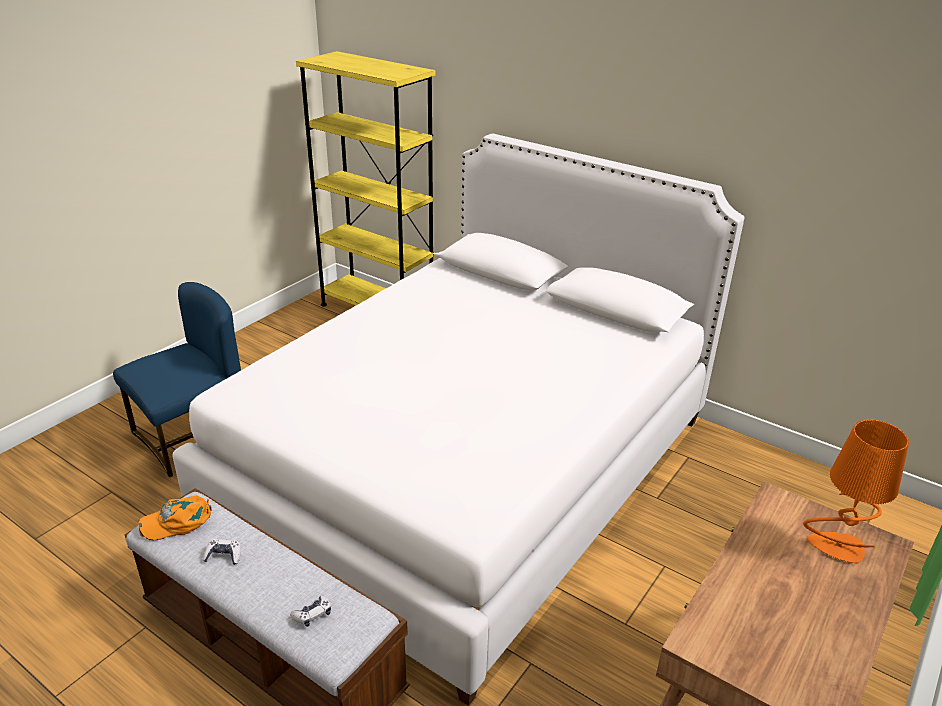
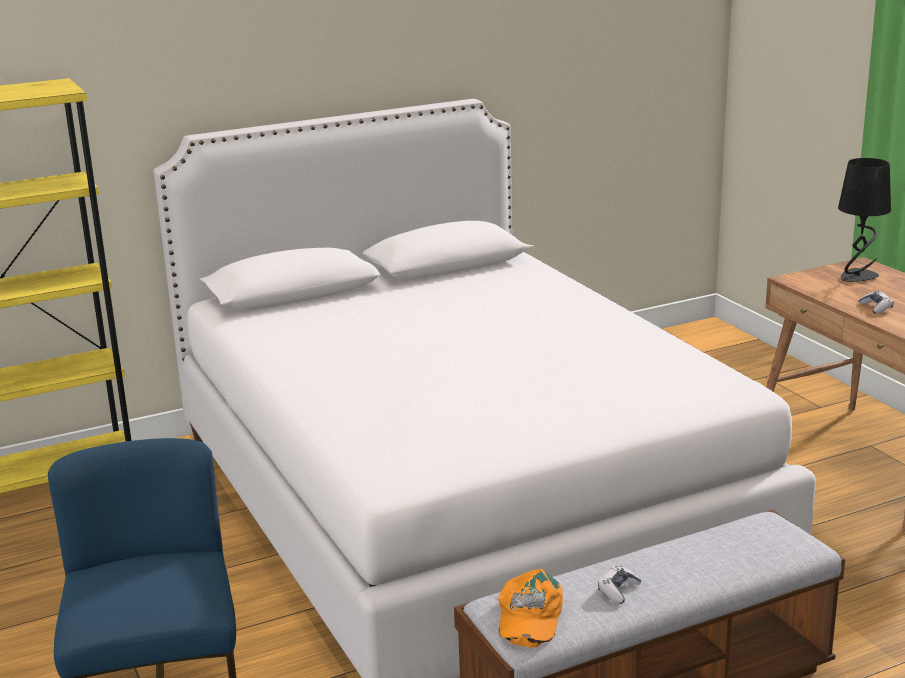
camera: 60 degrees left, 10 degrees down
(312, 615) = (747, 549): game controller -> game controller (876, 307)
(836, 547) = (857, 277): orange table lamp -> black table lamp

